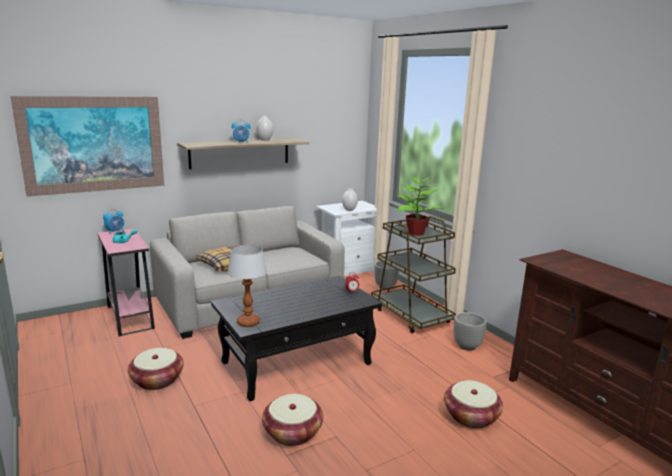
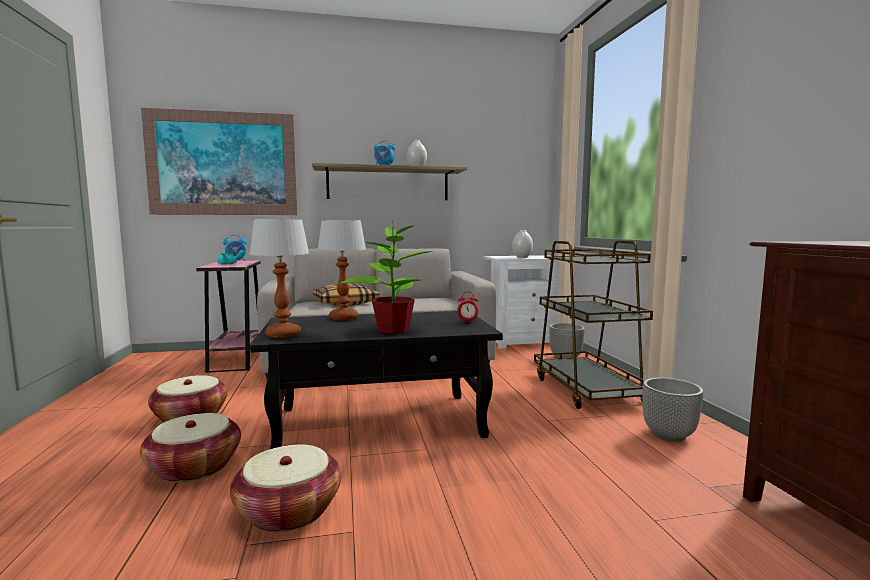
camera: 20 degrees right, 10 degrees down
(265, 296) = (343, 318): none -> table lamp
(415, 233) = (588, 259): potted plant -> potted plant (392, 330)
(471, 416) = (638, 549): basket -> basket (194, 467)

